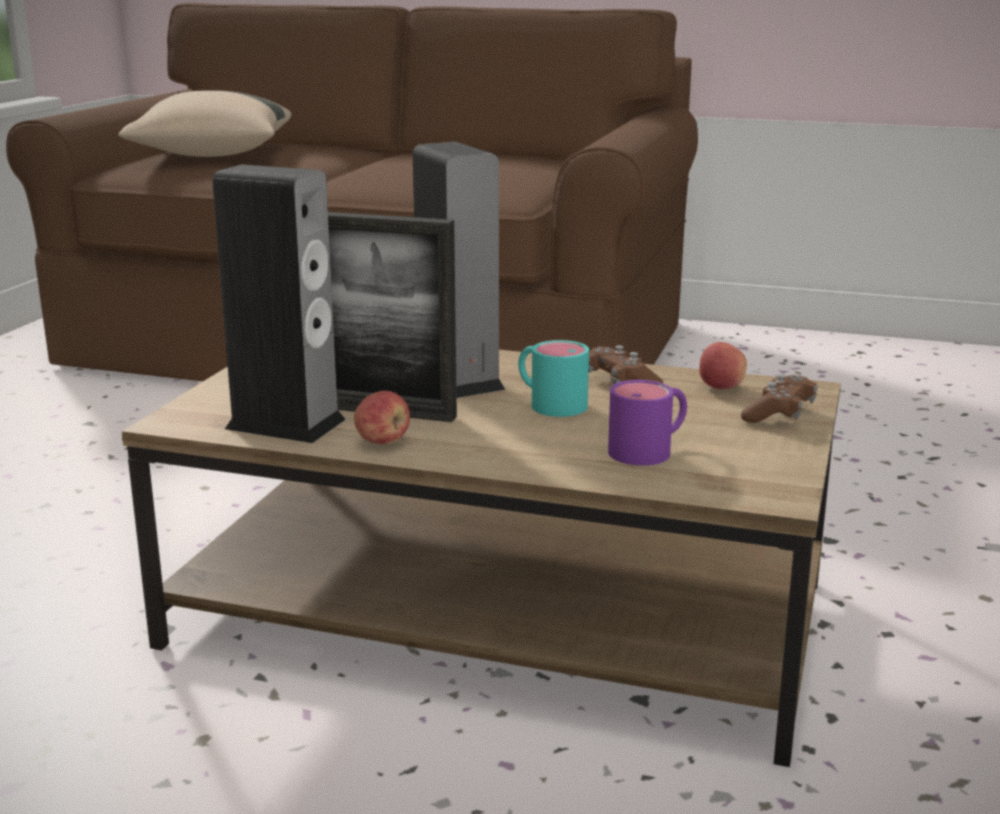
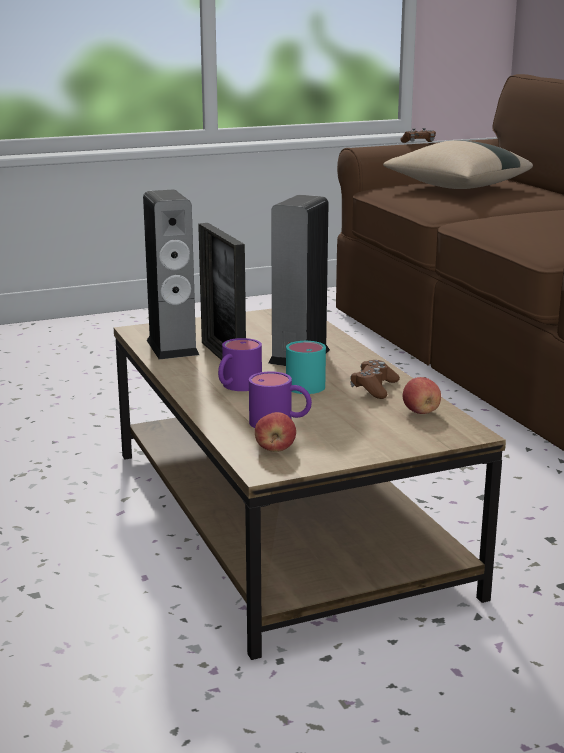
camera: 50 degrees right, 0 degrees up
(383, 441) = (185, 370): apple -> apple (275, 449)
(496, 435) = (236, 387): none -> purple mug
(779, 414) = (404, 437): brown game controller -> brown game controller (419, 143)

